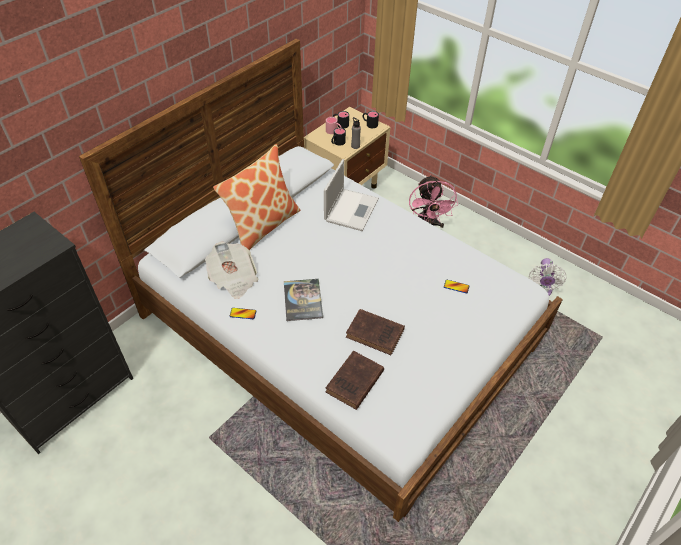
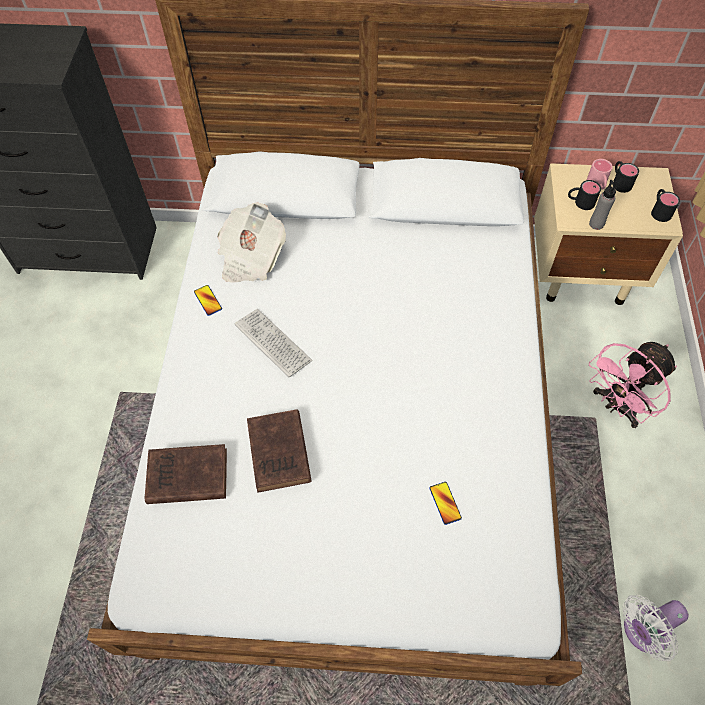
camera: 55 degrees right, 10 degrees up
(262, 226) = (355, 228): pillow -> none
(303, 300) = (273, 343): book -> keyboard
(351, 209) = (472, 294): laptop -> none

